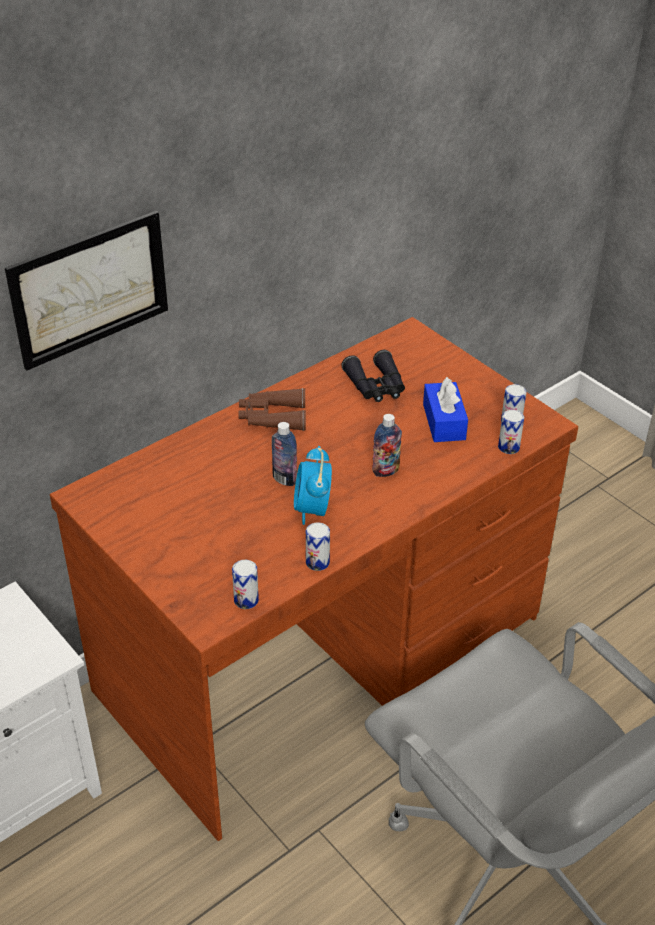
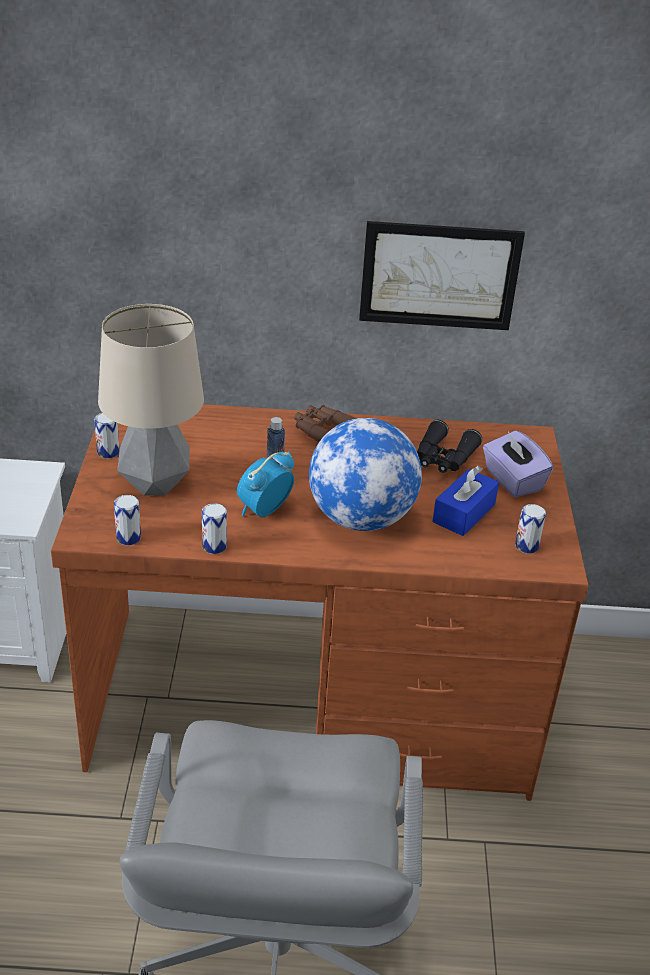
camera: 40 degrees right, 5 degrees down
(90, 289) = (178, 226): picture -> picture (439, 276)
(202, 542) = (155, 484): none -> table lamp
(385, 471) = (361, 519): bottle -> globe
(441, 376) = (512, 480): none -> purple tissue box
(508, 447) = (494, 563): can -> can (108, 452)

